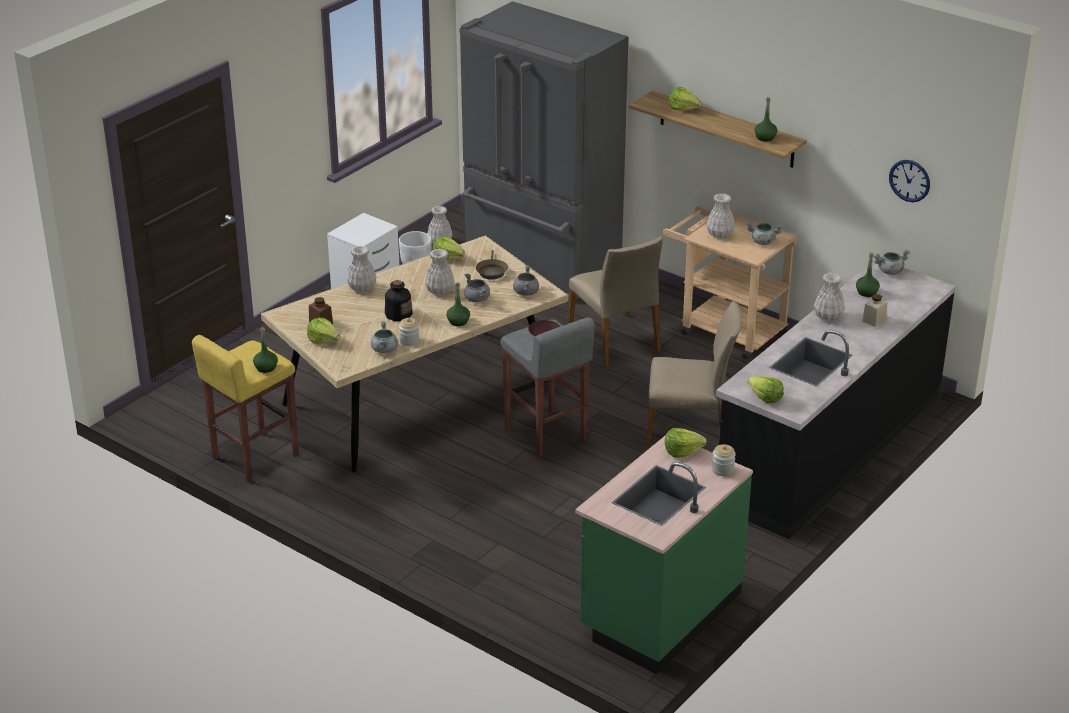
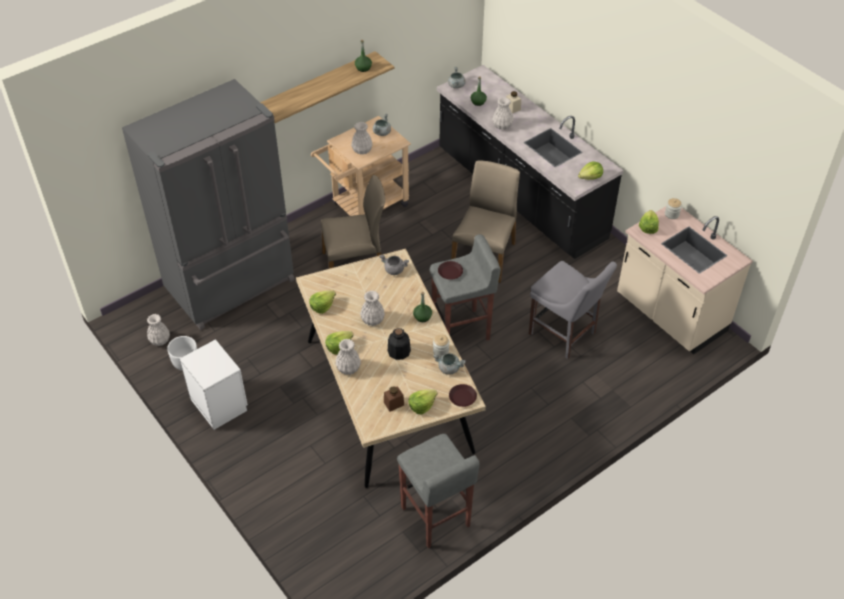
camera: 75 degrees left, 15 degrees up
(254, 457) = (435, 518): yellow stool -> grey stool
(266, 367) = (446, 451): green bottle -> none
(344, 364) = (462, 397): none -> brown plate
(477, 299) = (393, 300): grey cooking pot -> none
(491, 271) = (355, 284): brown frying pan -> none
(574, 519) = (564, 335): none -> grey chair
(659, 612) = (670, 315): green counter -> beige counter
(683, 108) = (296, 95): lettuce -> lettuce (339, 346)
(909, 180) = (442, 26): wall clock -> none

